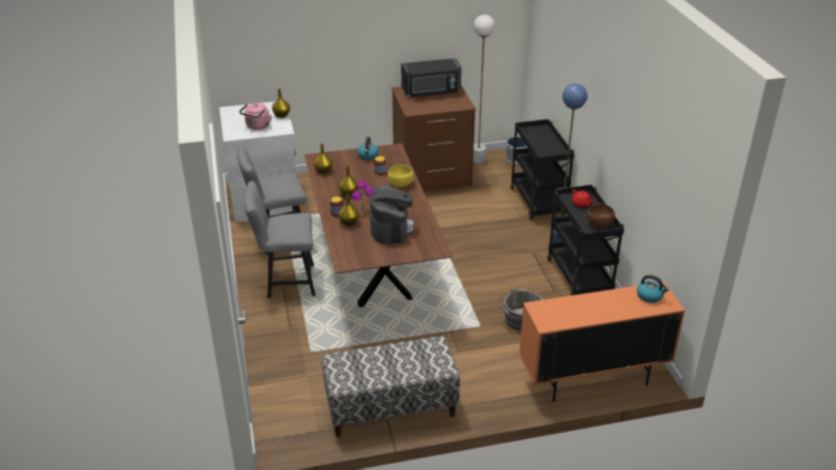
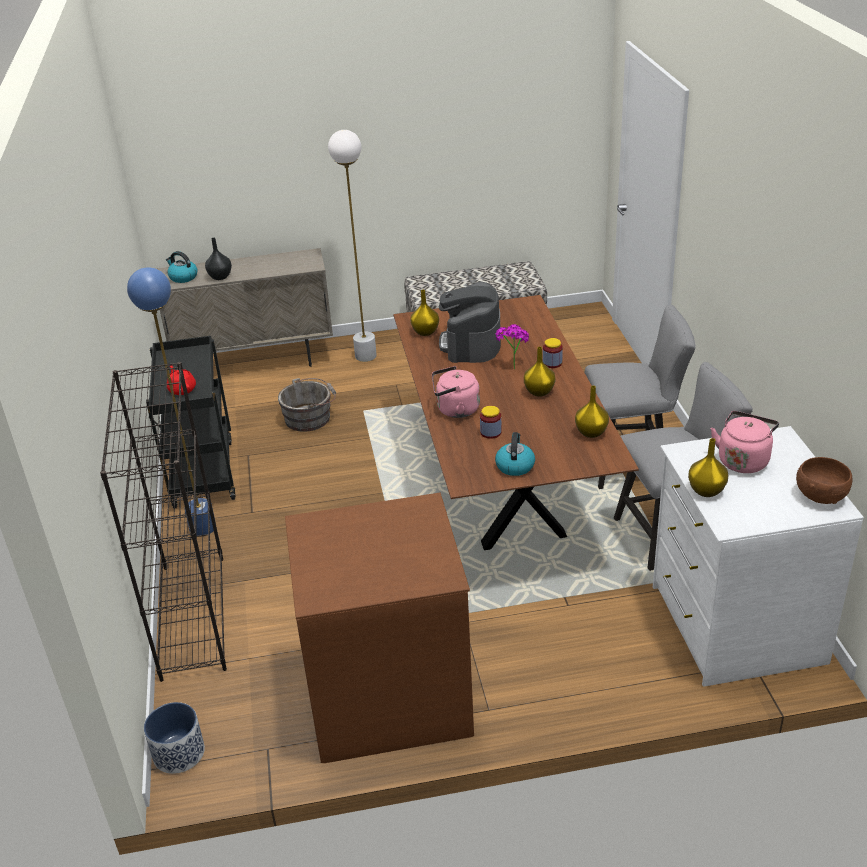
camera: 175 degrees left, 0 degrees up
(348, 222) = (532, 350): yellow vase -> yellow vase (426, 332)
(401, 184) = (455, 410): yellow bowl -> pink kettle
(431, 92) = (372, 569): black microwave -> none
(478, 160) = (271, 749): white floor lamp -> white floor lamp (365, 356)
(538, 203) = (192, 615): black cart -> black bookcase
(592, 379) = (256, 362): orange cabinet -> beige cabinet
(599, 224) = (176, 361): brown bowl -> brown bowl (820, 495)
(615, 296) = (220, 276): none -> black vase

